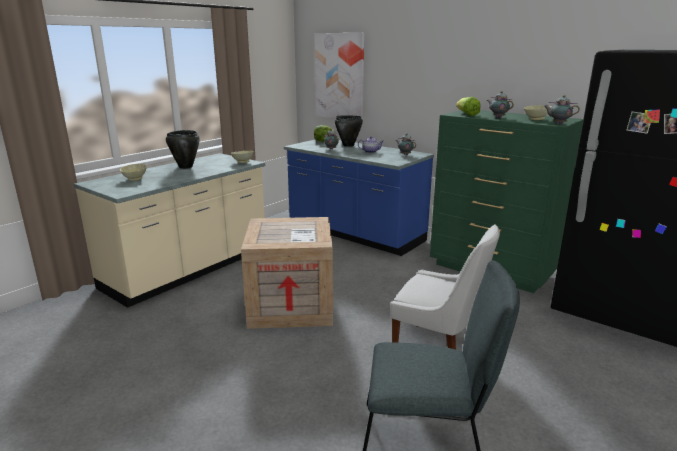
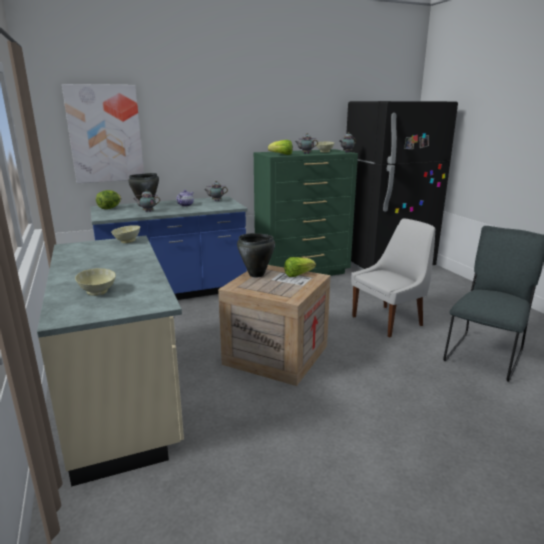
camera: 60 degrees left, 0 degrees up
(185, 167) = (90, 264): black cooking pot -> black cooking pot (256, 275)
(315, 235) = (298, 275): none -> lettuce

